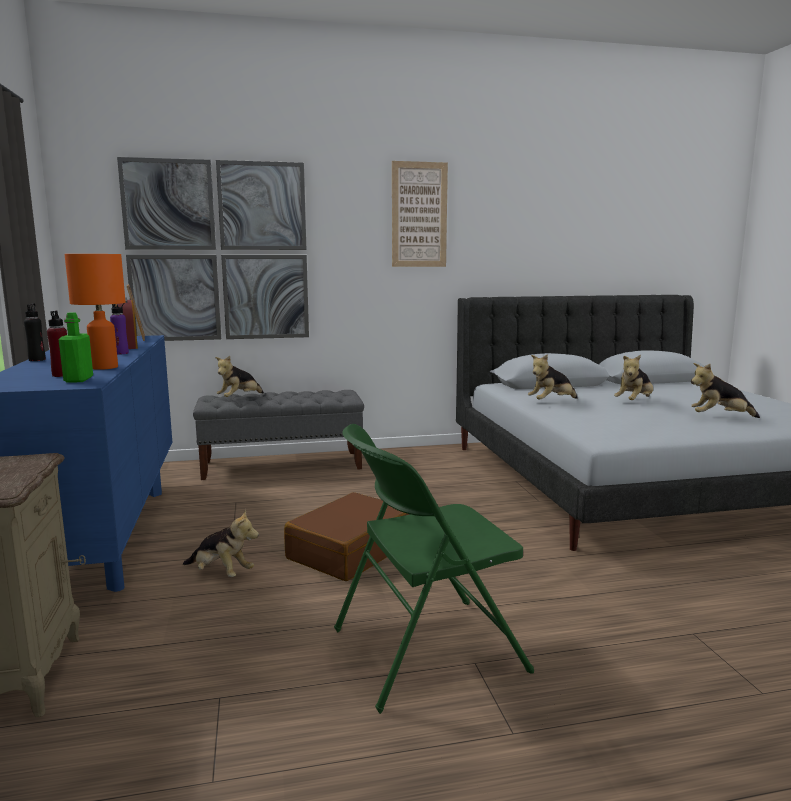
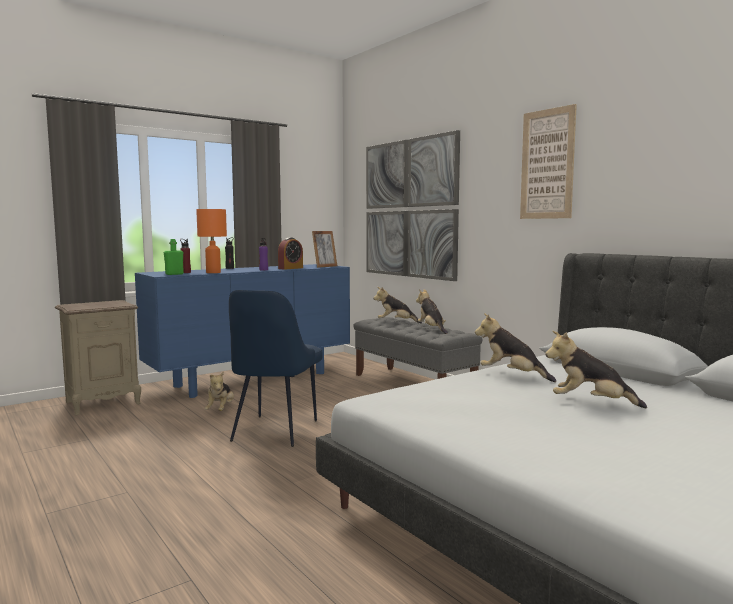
camera: 65 degrees right, 5 degrees down
(350, 550) = (275, 431): brown suitcase -> blue chair
(428, 649) = (142, 475): green chair -> none
(720, 417) = (581, 445): plush toy -> plush toy (431, 329)

